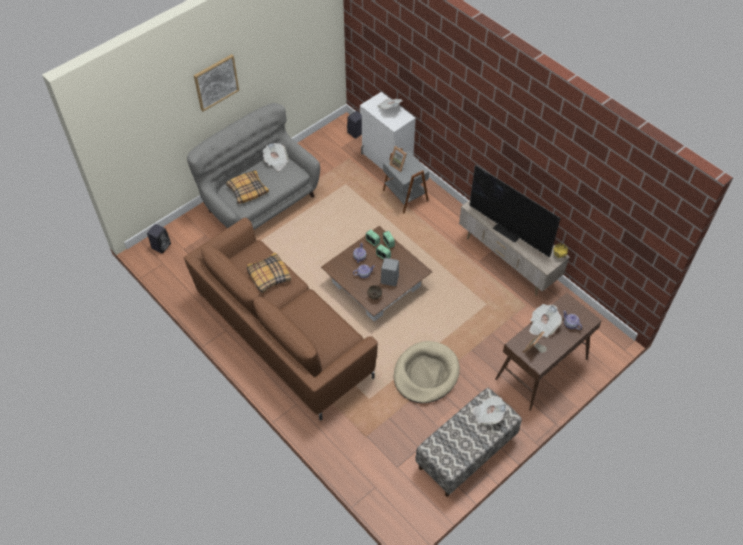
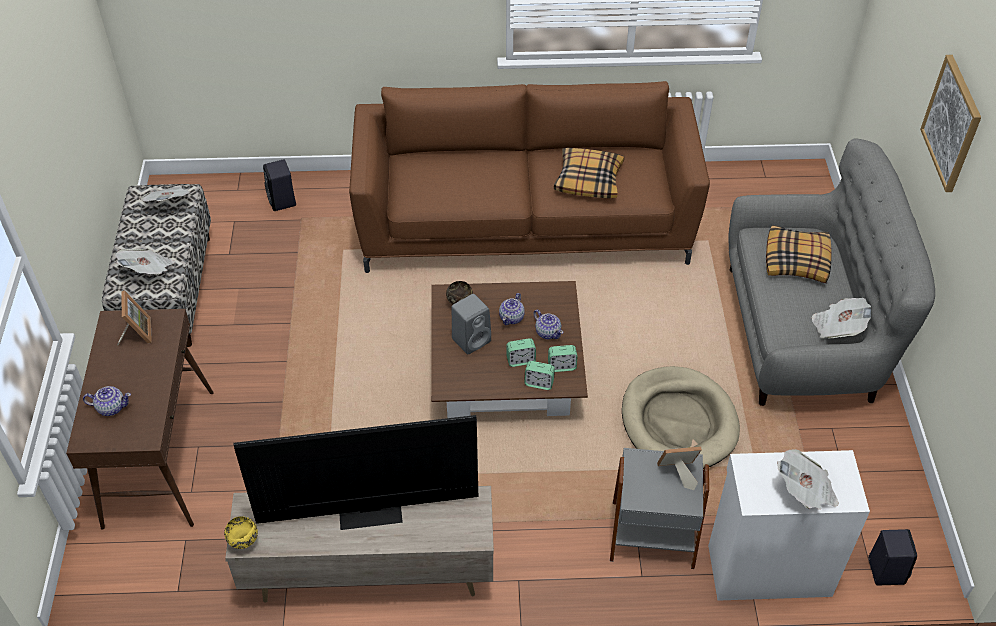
camera: 130 degrees right, 5 degrees down
(161, 245) = (802, 190): black speaker -> black speaker (282, 201)
(426, 374) = (309, 326): beige dog bed -> beige dog bed (678, 422)
(542, 325) = (152, 373): newspaper -> newspaper (169, 203)

